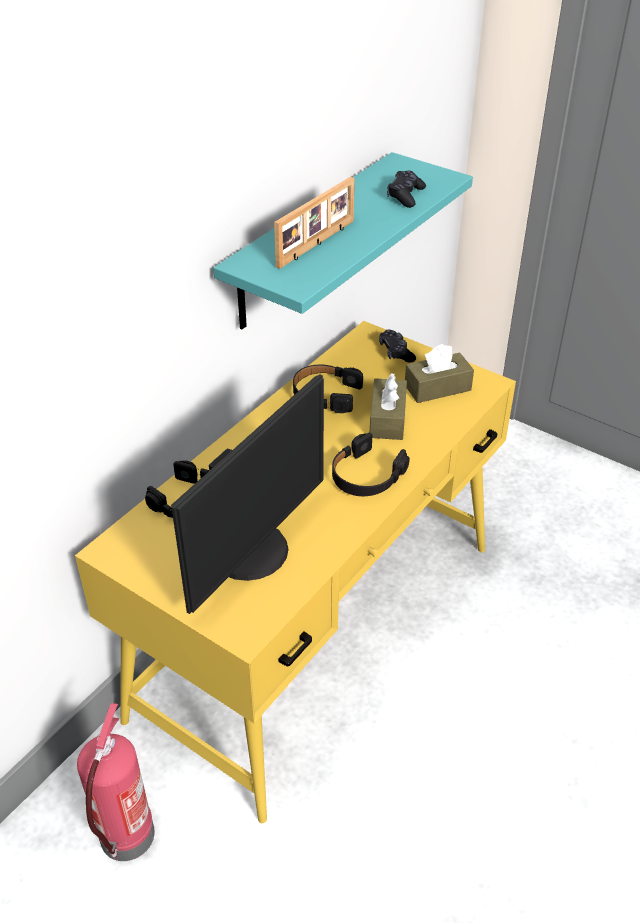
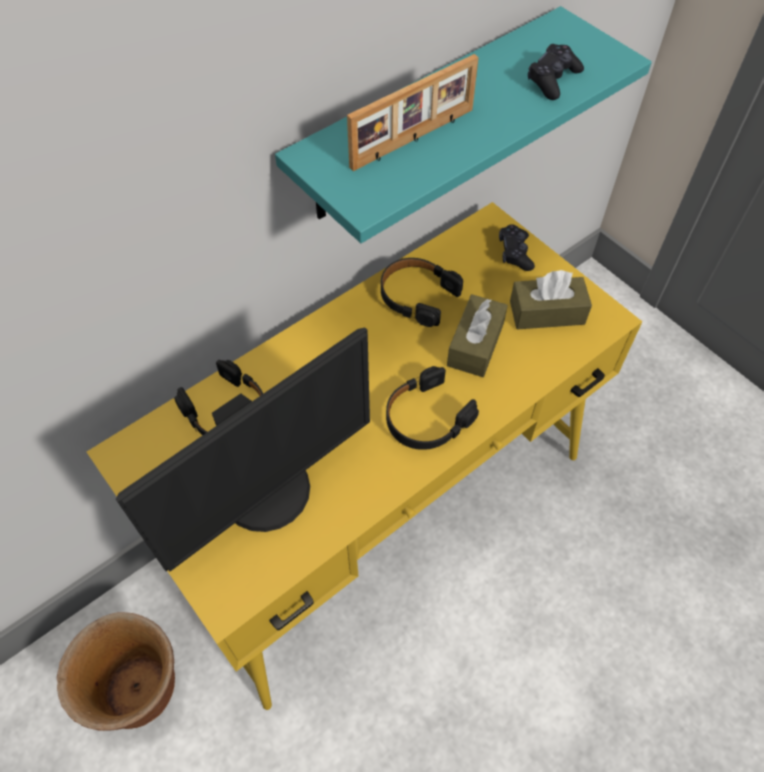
camera: 15 degrees right, 15 degrees up
(127, 838) = (139, 689): fire extinguisher -> brown planter

